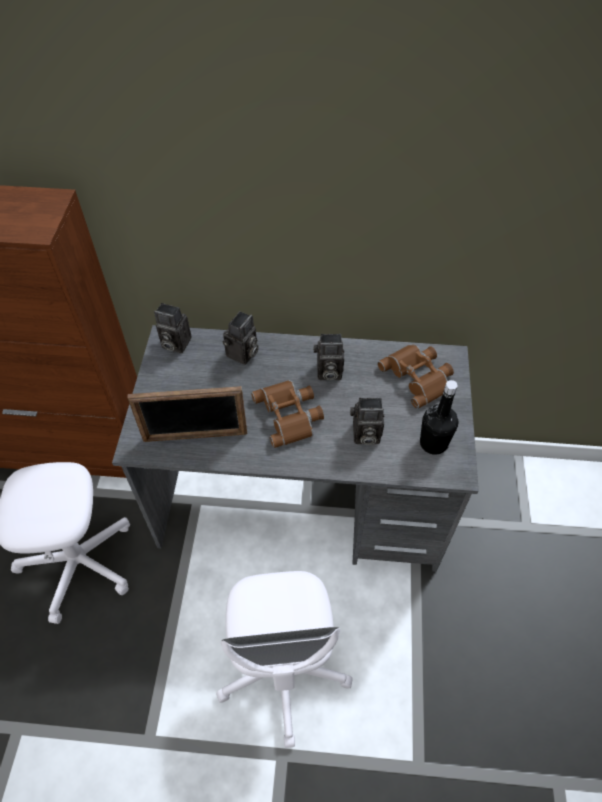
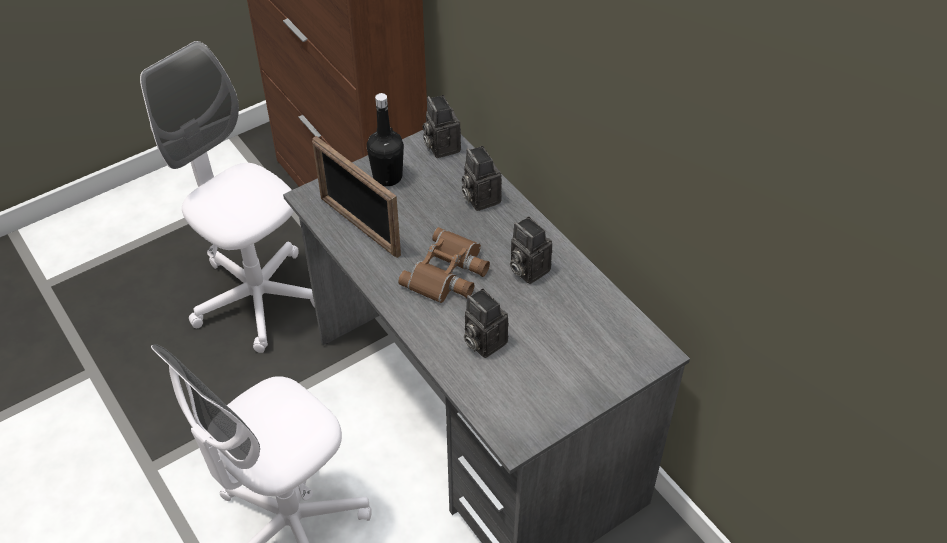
camera: 50 degrees right, 5 degrees down
(242, 355) = (479, 197): camera -> camera turned 75 degrees clockwise
(419, 376) = (601, 341): brown binoculars -> none
(433, 443) = (529, 400): black bottle -> black bottle (387, 177)

